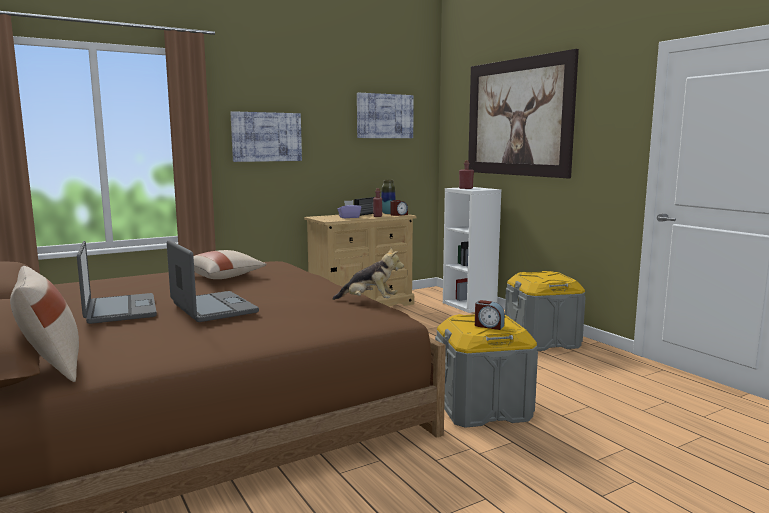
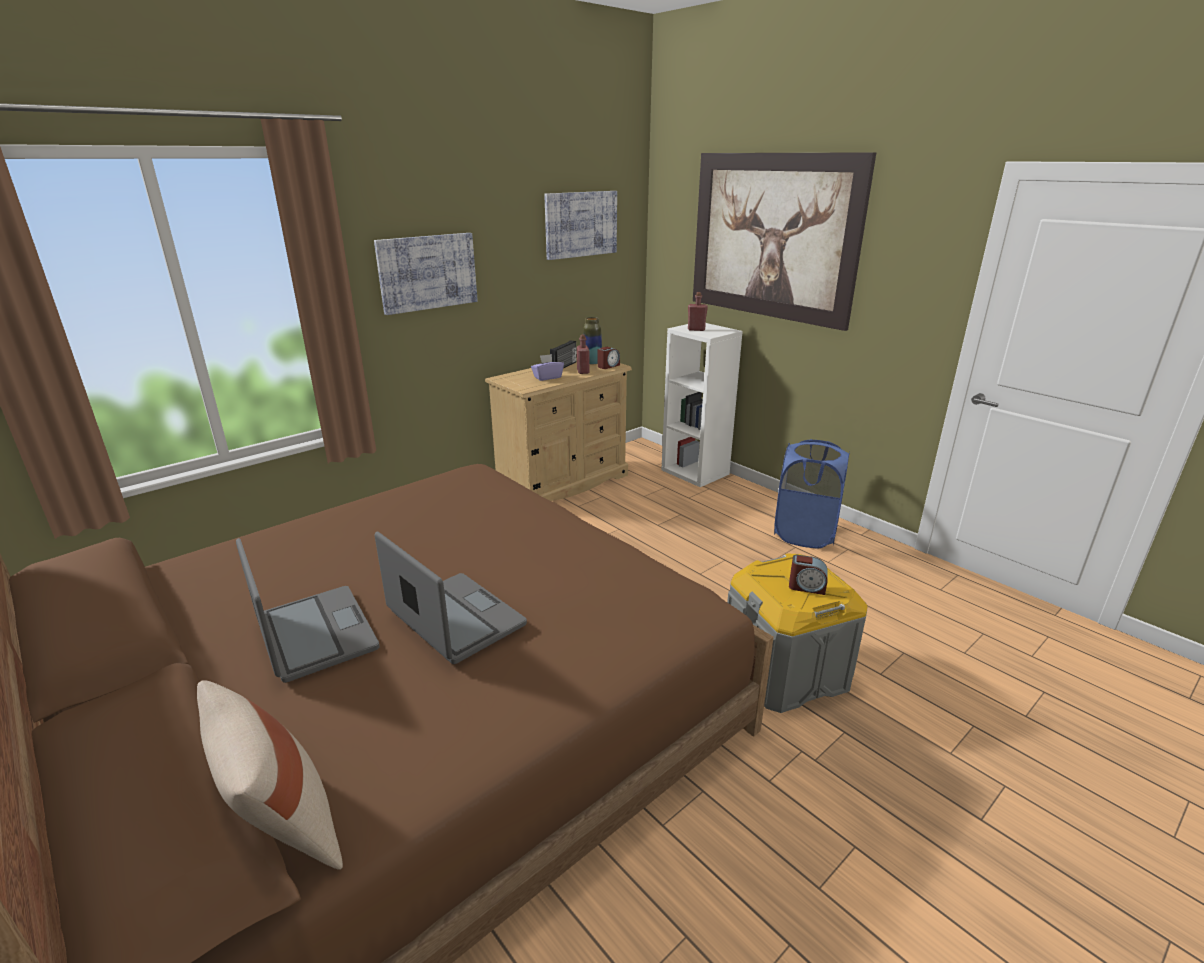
camera: 10 degrees left, 15 degrees up
(224, 276) = (423, 518): beige pillow -> none
(369, 301) = (656, 571): plush toy -> none
(542, 340) = (805, 534): grey storage box -> blue laundry basket

